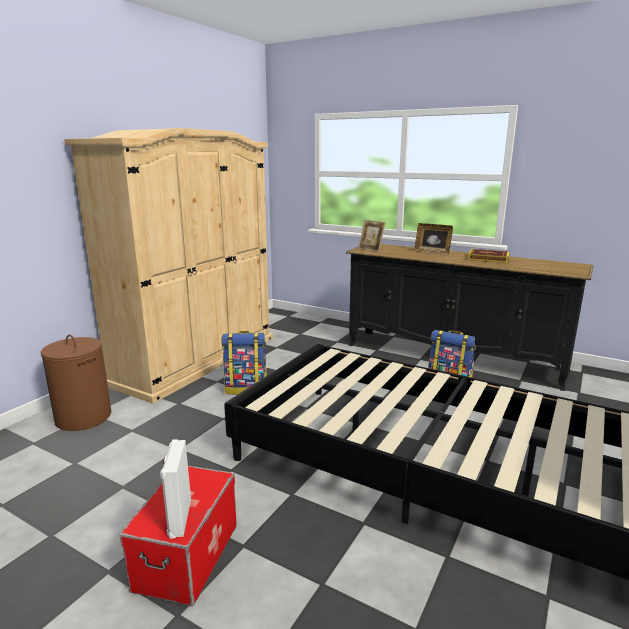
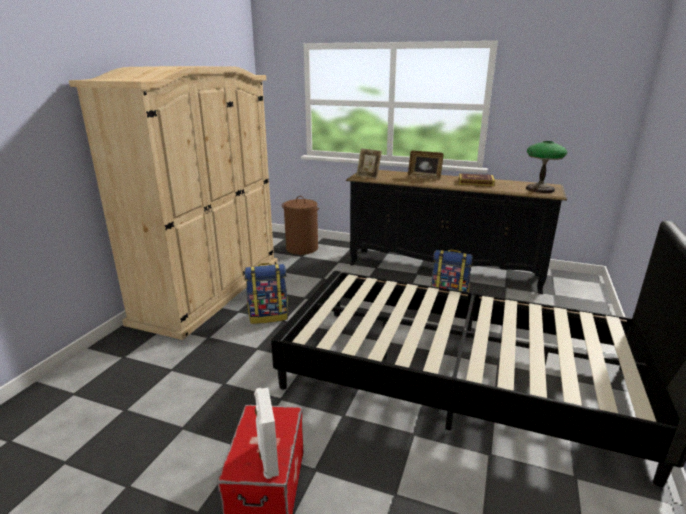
camera: 10 degrees left, 5 degrees up
(83, 417) = (116, 361): brown laundry basket -> brown laundry basket (301, 248)
(562, 267) = (540, 189): none -> table lamp

